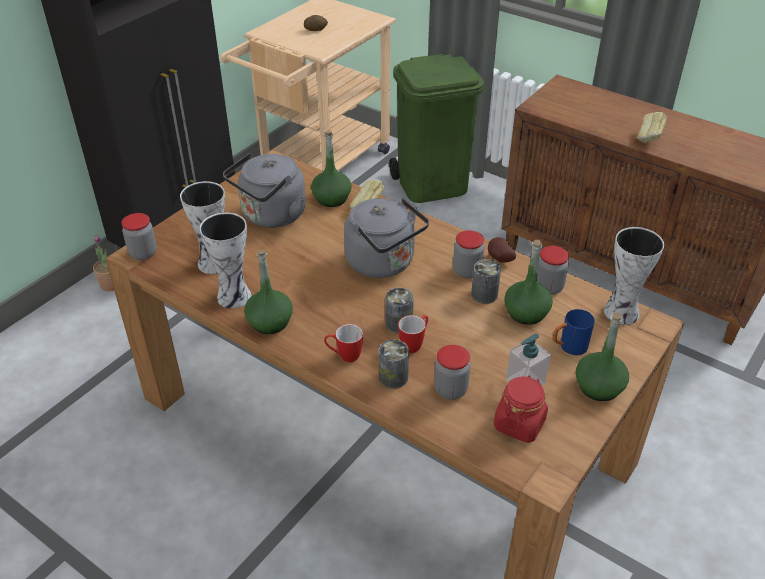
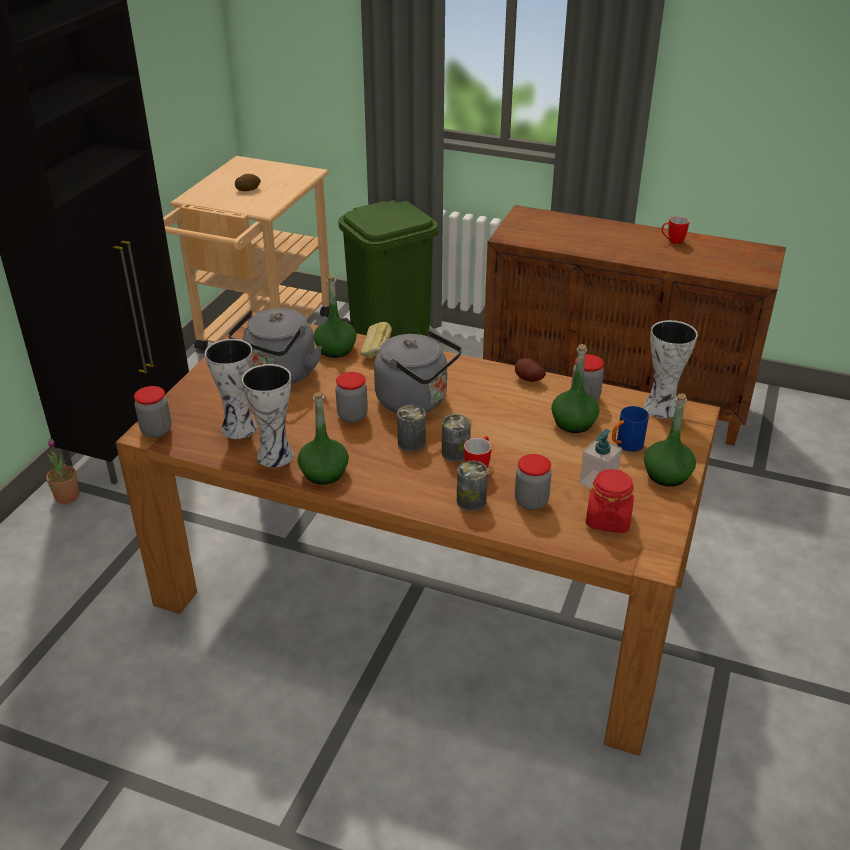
camera: 15 degrees left, 5 degrees down
(344, 356) = (414, 490): mug -> mug (672, 242)
(467, 271) = (501, 395): jar -> jar (352, 416)
(484, 294) = (527, 413): can -> can (411, 443)
(649, 139) = (626, 252): bread -> none

